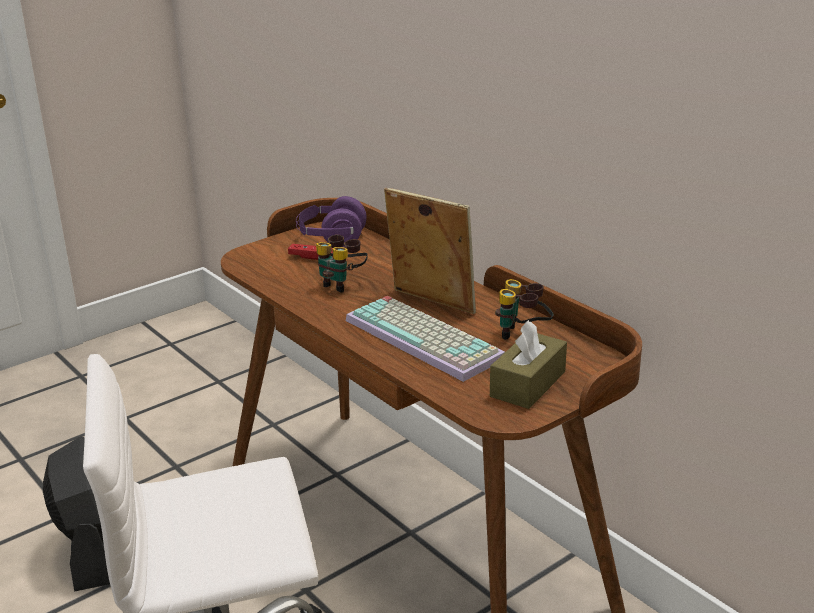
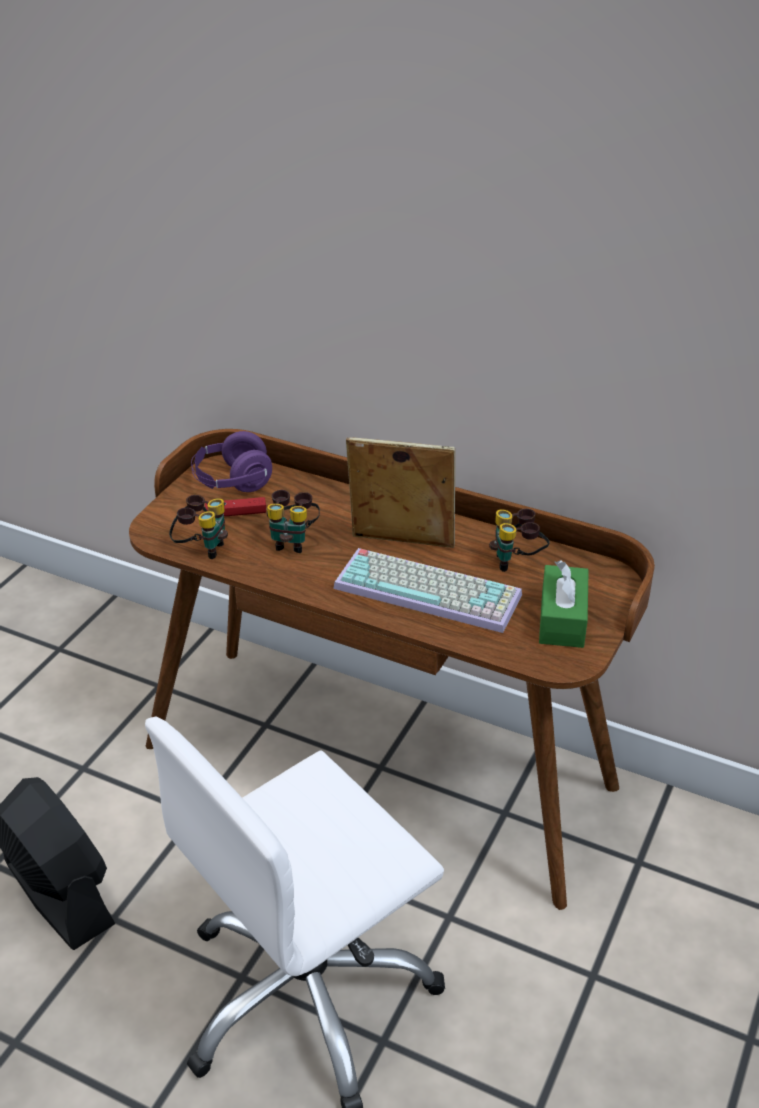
camera: 25 degrees left, 10 degrees up
(267, 275) = (202, 548): none -> binoculars
(528, 384) = (562, 619): brown tissue box -> green tissue box

